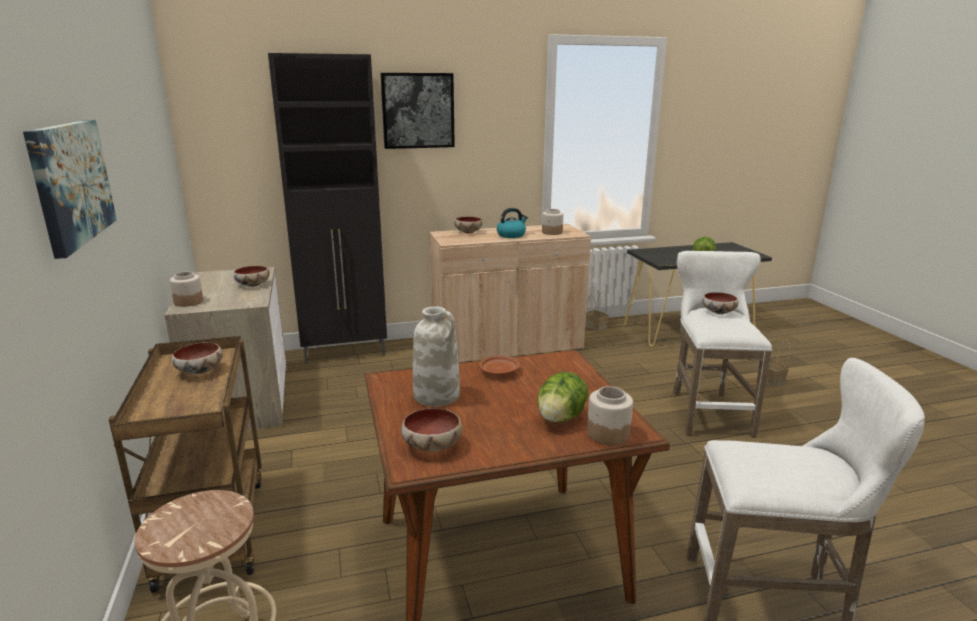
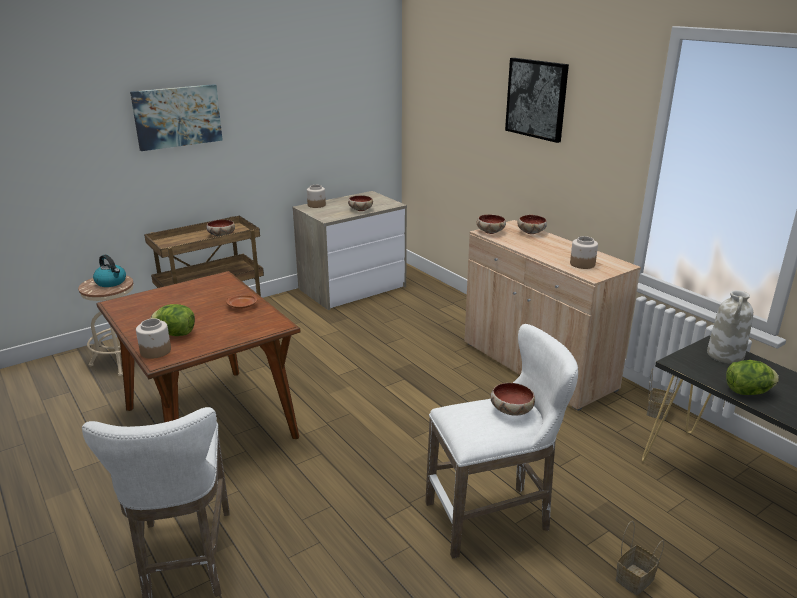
camera: 70 degrees right, 5 degrees up
(346, 352) = (451, 298): black cabinet -> none
(431, 446) = (136, 303): bowl -> bowl (490, 232)
(437, 396) = (200, 294): white vase -> white vase (725, 355)
(511, 235) = (543, 249): kettle -> kettle (111, 282)

